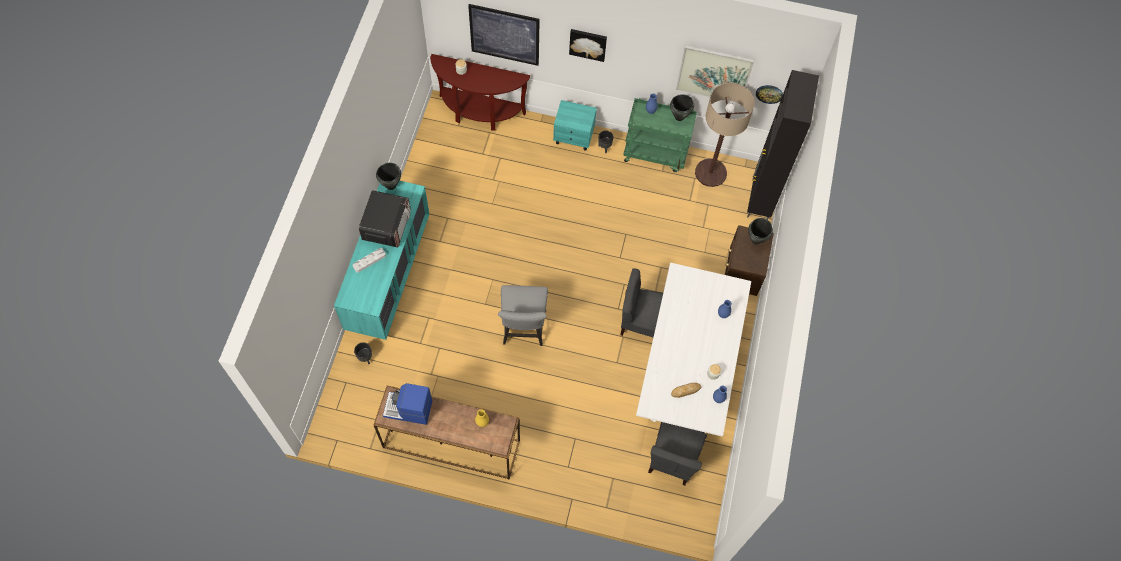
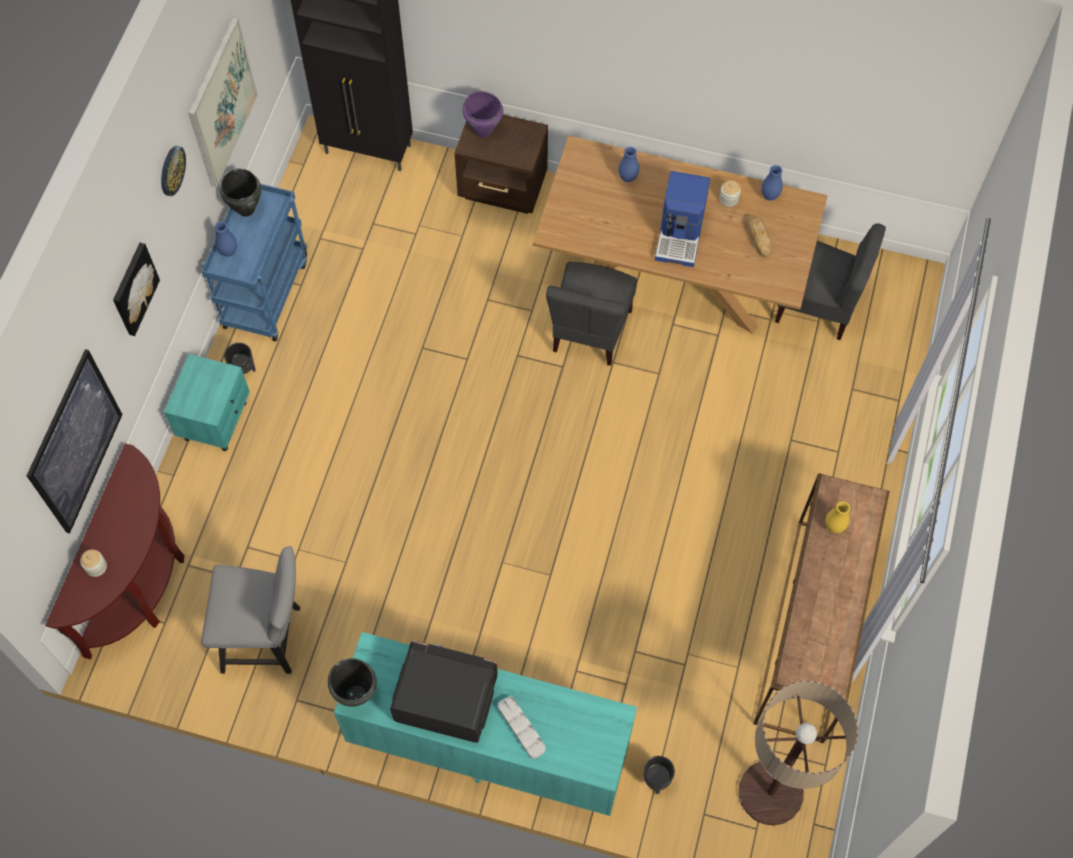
camera: 85 degrees left, 0 degrees up
(408, 409) = (818, 646): coffee machine -> coffee machine (680, 235)
(523, 331) = (602, 513): grey chair -> grey chair (268, 638)
(655, 154) = (265, 292): green cart -> blue cart
(686, 371) = (672, 276): white dining table -> brown dining table
(710, 173) = (311, 214): floor lamp -> floor lamp (770, 792)
(756, 240) = (483, 131): black cooking pot -> purple cooking pot
(769, 93) = (261, 39): wall clock -> wall clock (171, 170)

